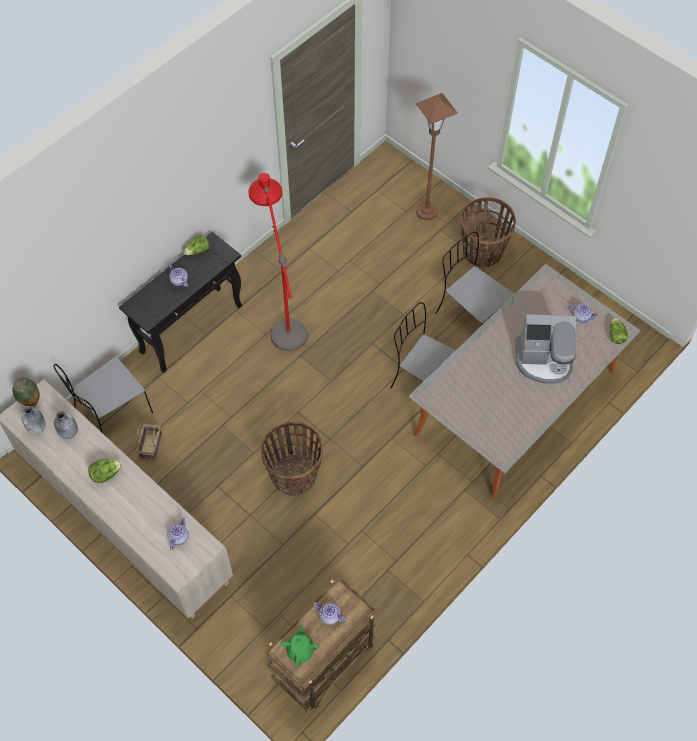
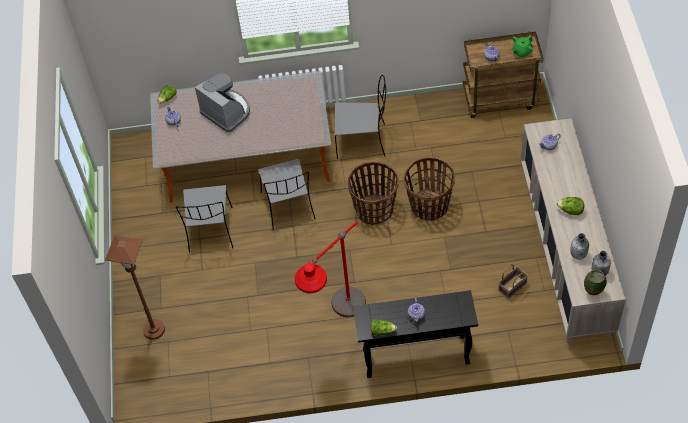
camera: 135 degrees left, 5 degrees down
(112, 413) = (524, 330): grey chair -> grey chair (362, 141)
(482, 251) = (151, 270): basket -> basket (374, 210)

